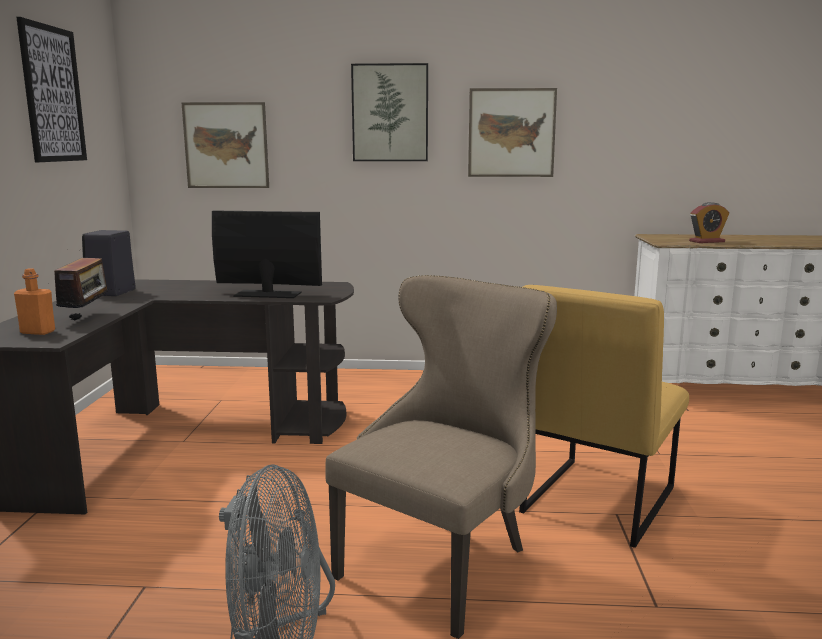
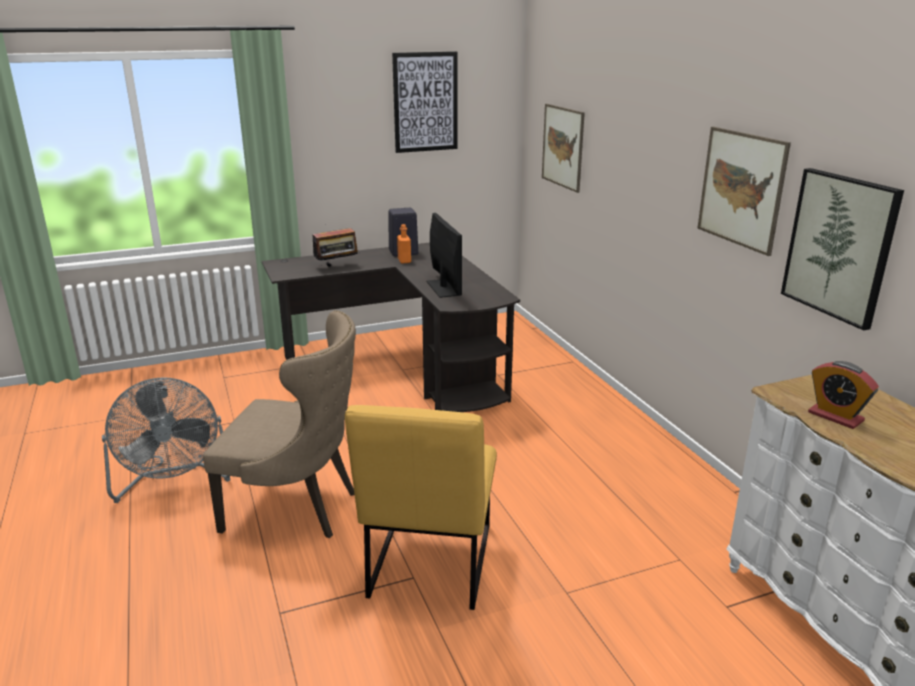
camera: 65 degrees right, 10 degrees up
(38, 332) = (297, 268): orange bottle -> orange bottle (404, 261)
(390, 113) = (654, 141): picture -> picture (840, 246)
(595, 501) = (429, 563): yellow chair -> yellow chair turned 90 degrees counterclockwise

